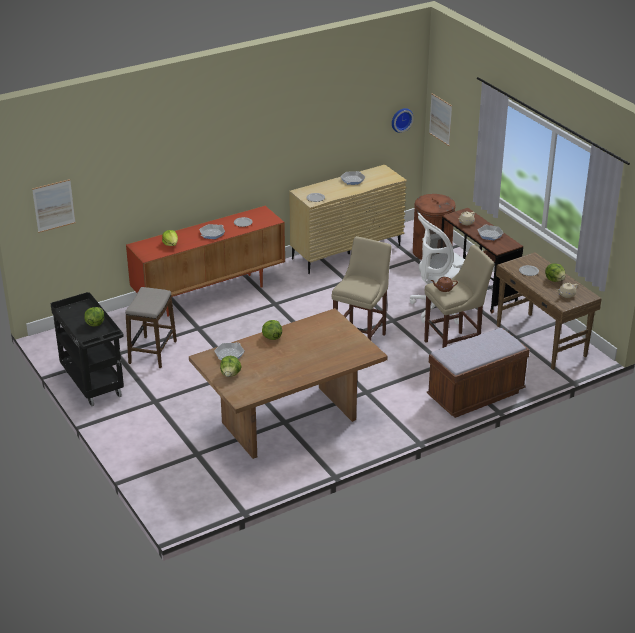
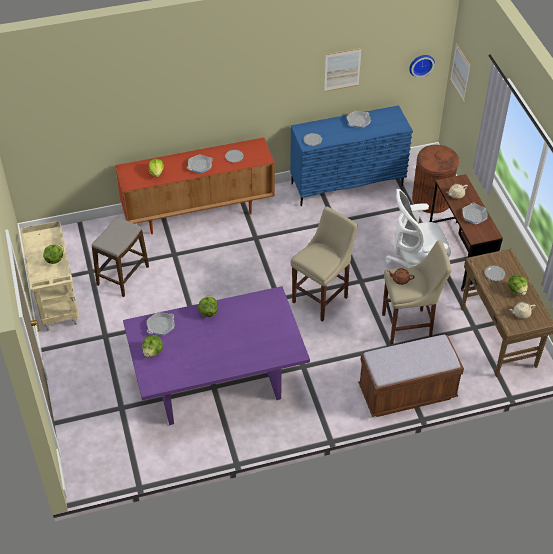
camera: 15 degrees right, 15 degrees up
(54, 205) = (39, 129): picture -> picture (342, 69)
(94, 386) = (57, 305): black cart -> beige cart
(289, 420) = (218, 386): brown dining table -> purple dining table
(347, 253) = (347, 185): beige dresser -> blue dresser

